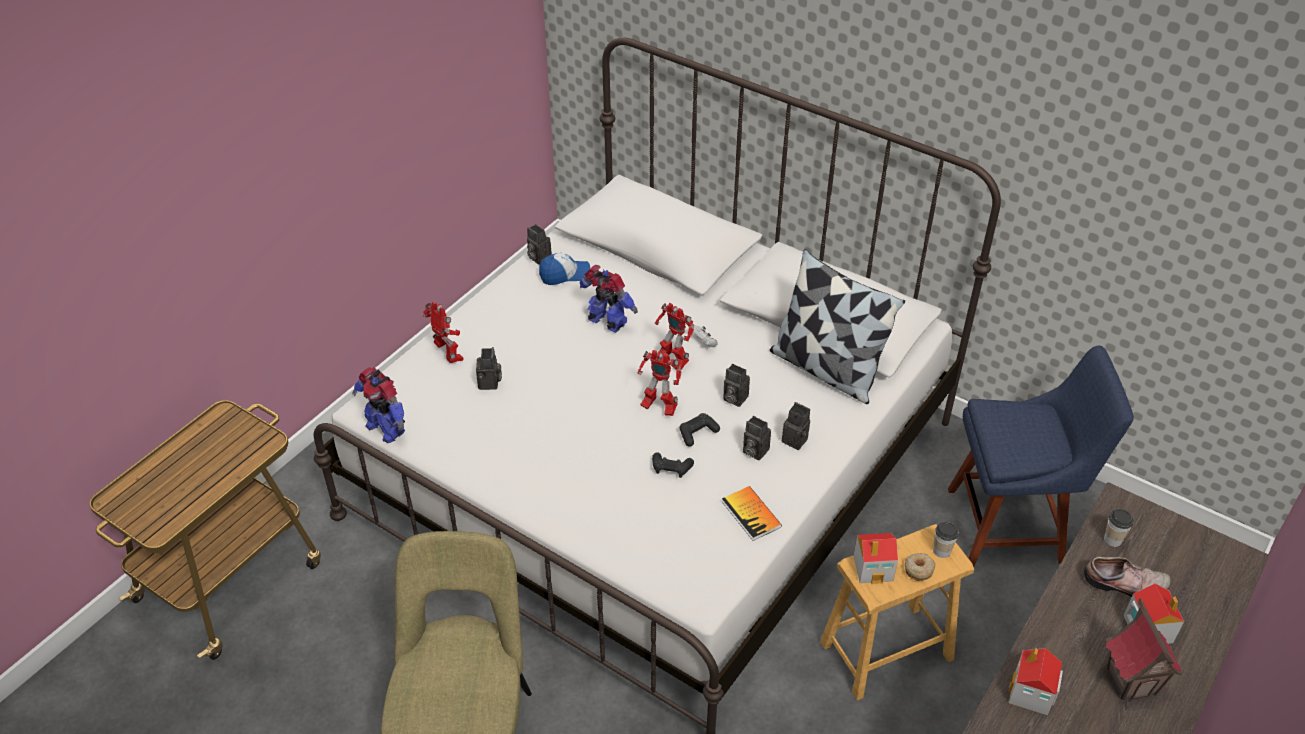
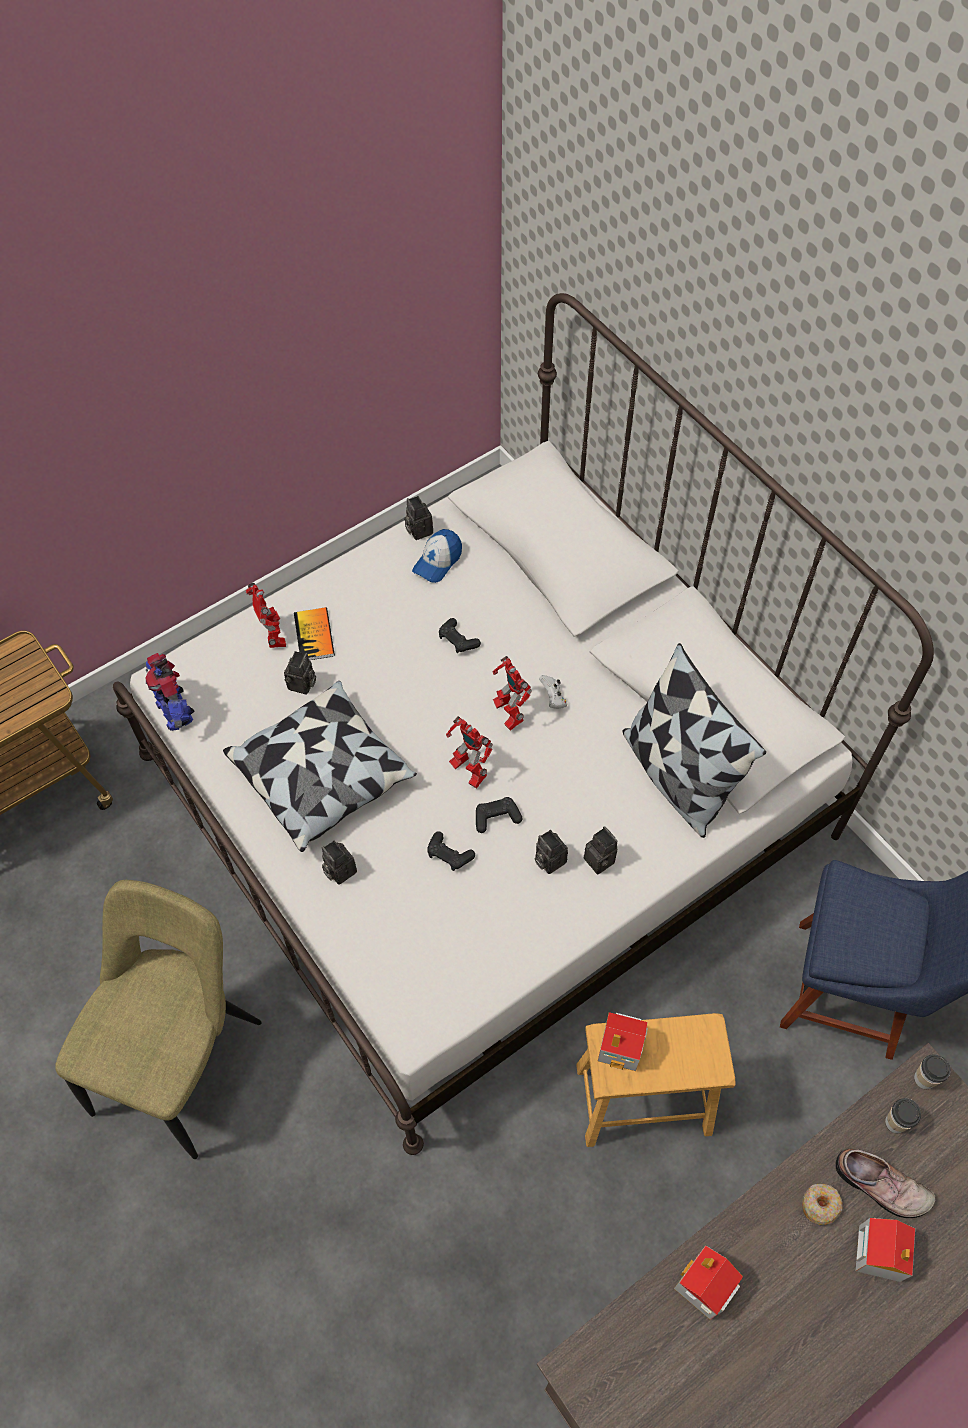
camera: 20 degrees right, 15 degrees up
(537, 441) = (323, 775): none -> pillow
(564, 274) = (438, 561): cap -> cap turned 120 degrees clockwise
(607, 323) = (458, 640): toy robot -> black game controller
(733, 398) = (555, 783): camera -> camera (338, 870)
(751, 514) = (510, 941): book -> book (314, 635)
(918, 569) = (670, 1066): donut -> donut (820, 1205)
(941, 551) = (707, 1051): cup -> cup (924, 1079)
(1132, 681) = (827, 1312): toy house -> none

